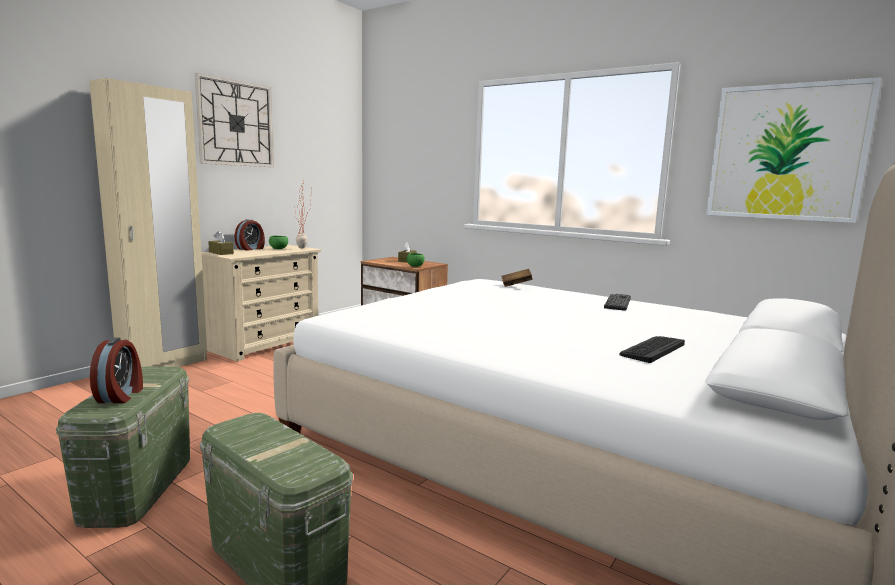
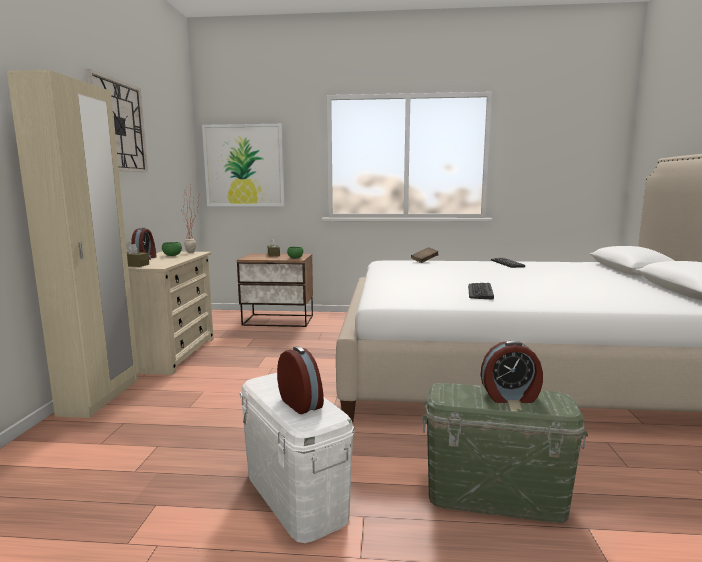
camera: 30 degrees left, 0 degrees up
(138, 487) = (294, 495): green storage box -> white storage box
(281, 446) = (510, 397): none -> alarm clock
(652, 349) = (602, 285): keyboard -> keyboard (480, 291)
(786, 152) = (561, 155): picture -> picture (244, 166)

